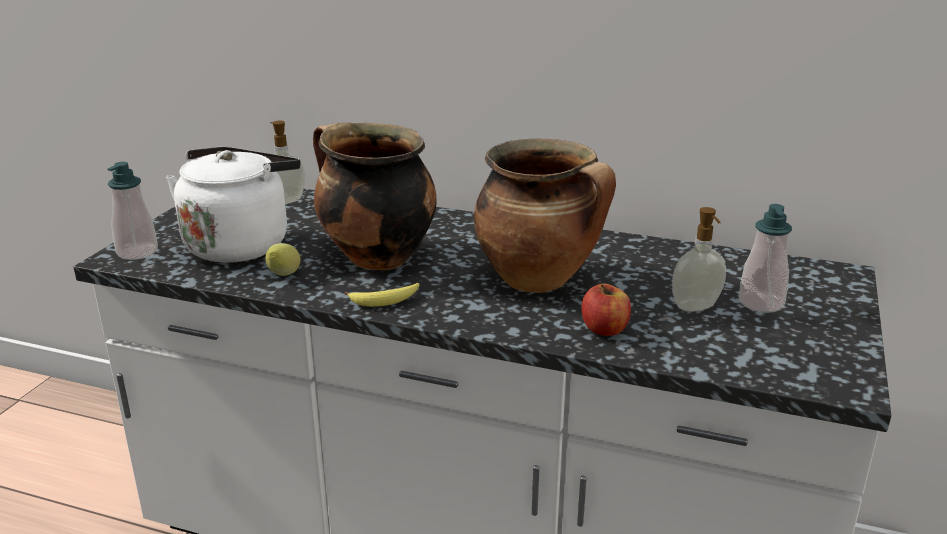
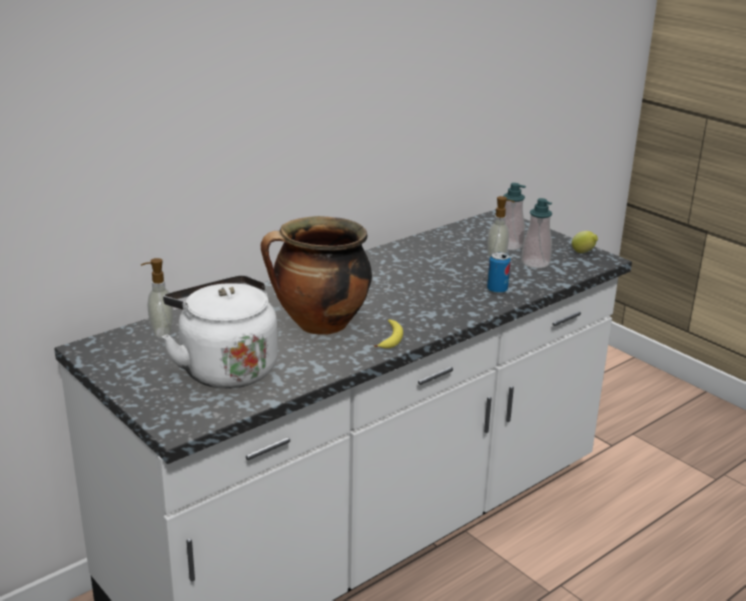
camera: 60 degrees left, 0 degrees up
(137, 252) = (180, 415): soap dispenser -> soap dispenser (535, 263)
(283, 276) = (308, 364): lemon -> lemon (583, 253)
(539, 280) = (418, 287): cooking pot -> none
(604, 329) = (497, 290): apple -> can

